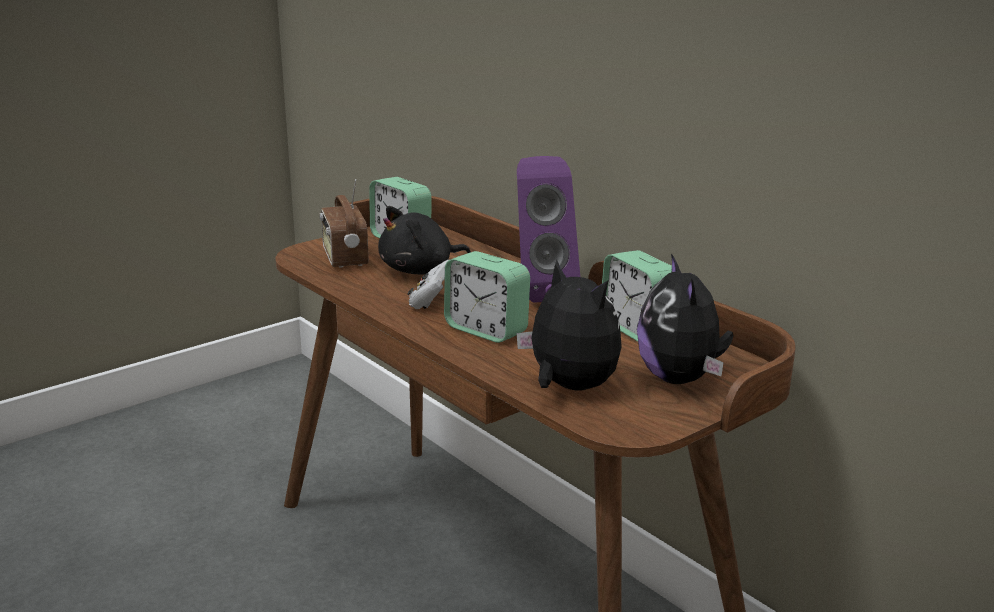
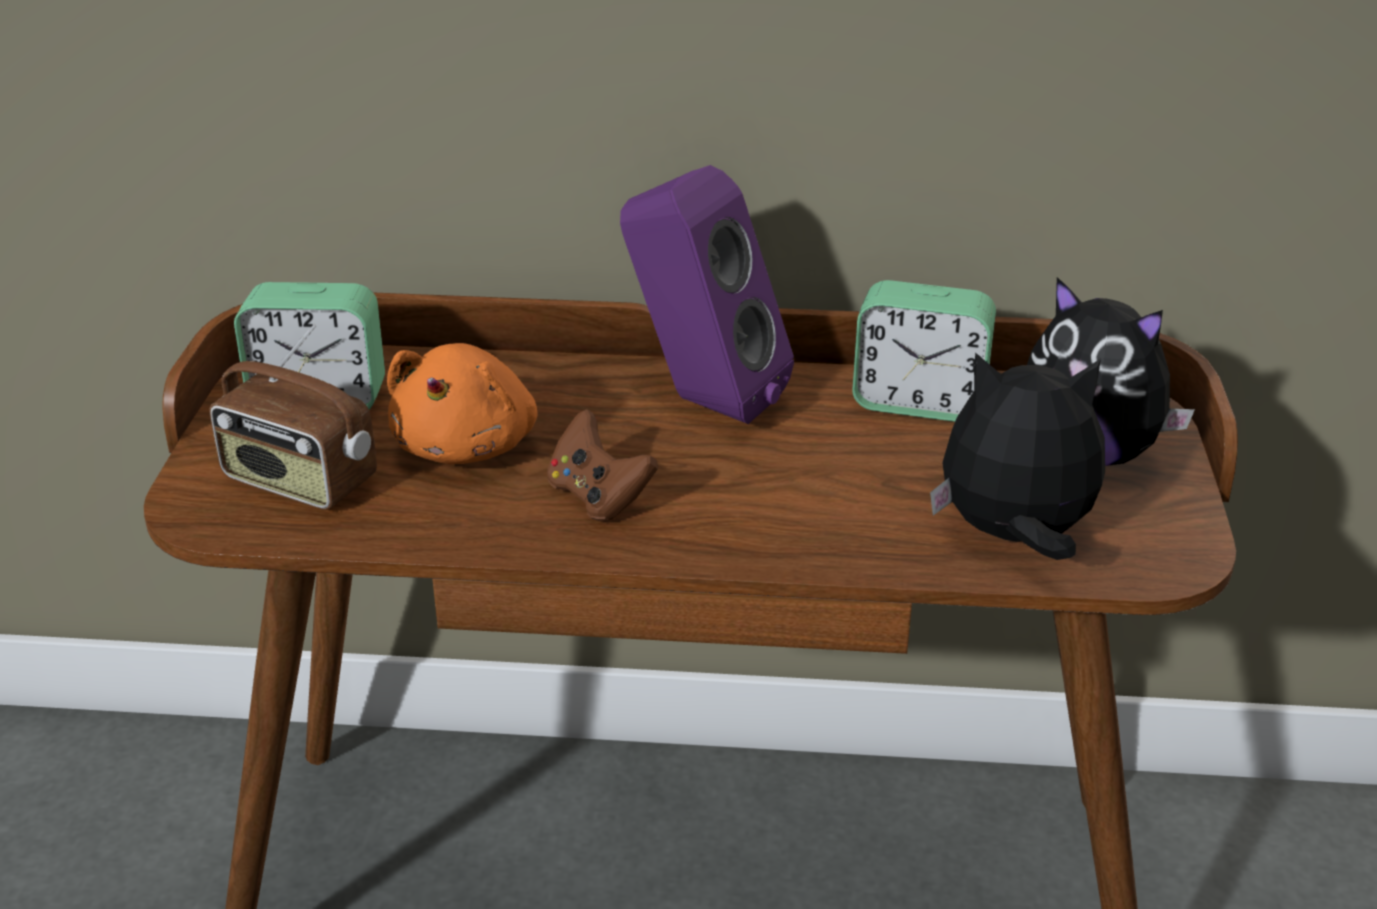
camera: 45 degrees left, 10 degrees up
(420, 270) = (468, 446): black plush toy -> orange plush toy
(430, 302) = (598, 497): white game controller -> brown game controller
(486, 330) = (760, 504): alarm clock -> none

